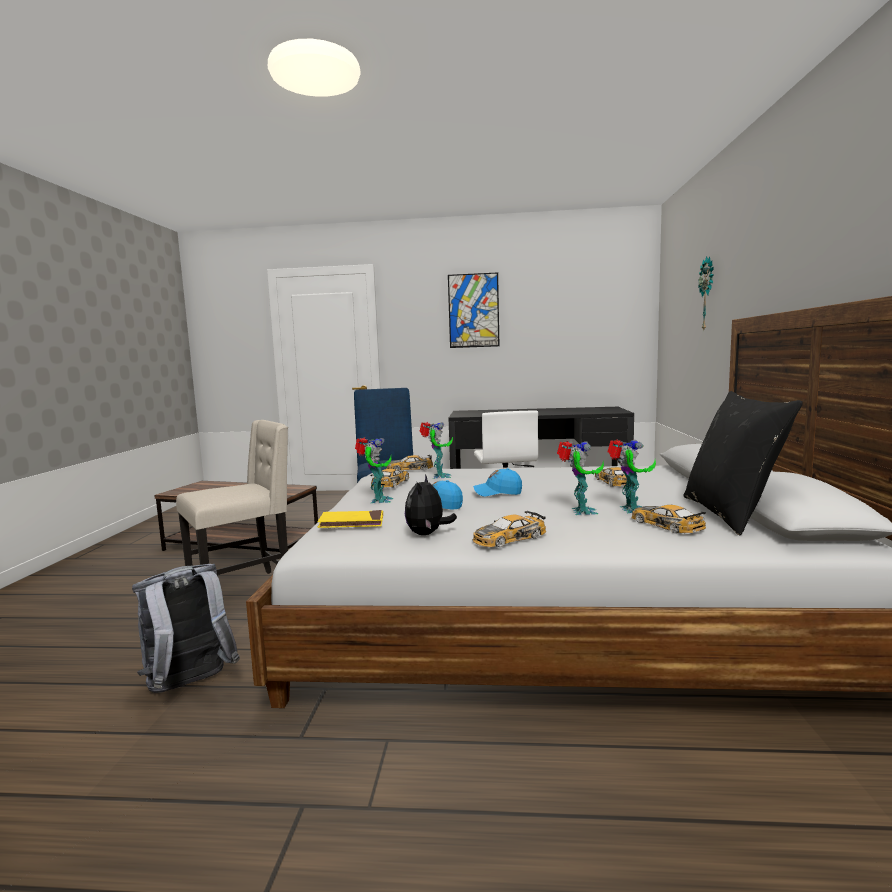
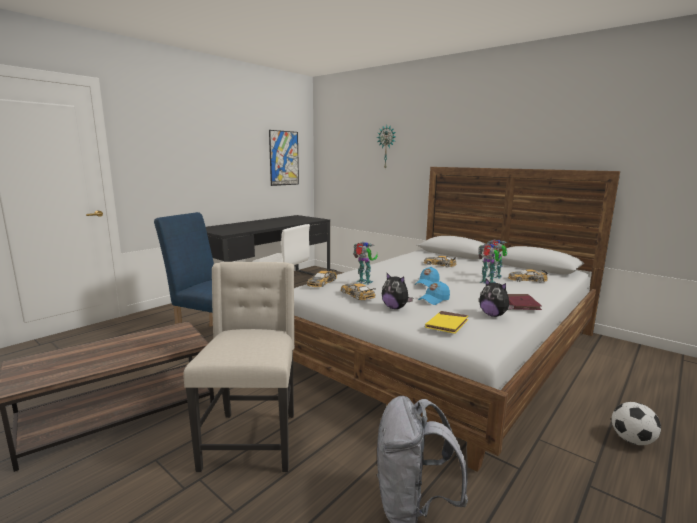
camera: 55 degrees left, 5 degrees up
(378, 500) = (395, 308): toy robot -> plush toy
(473, 310) = (201, 138): picture -> picture (284, 158)
(482, 847) = (632, 440): none -> football
(508, 538) = (521, 304): toy car -> red book
(731, 514) = (521, 269): black pillow -> none

